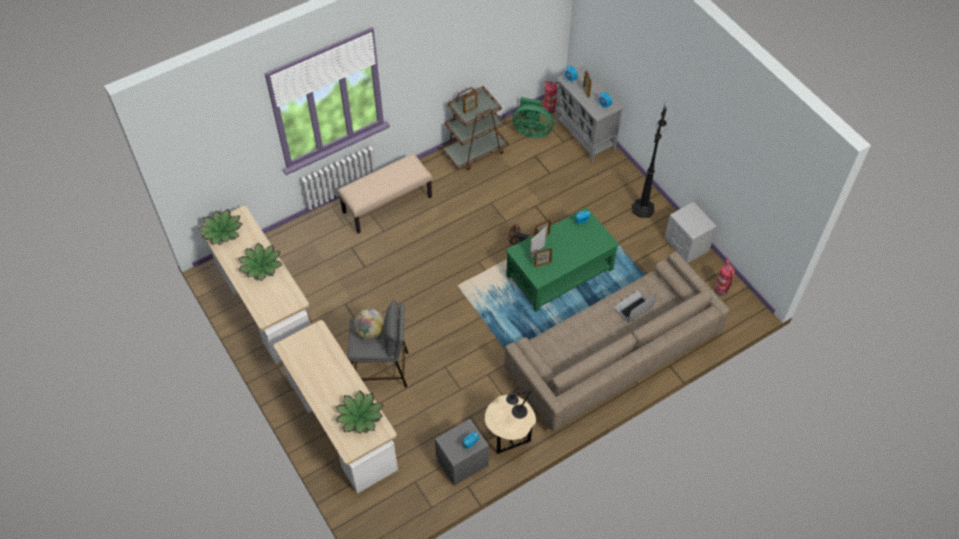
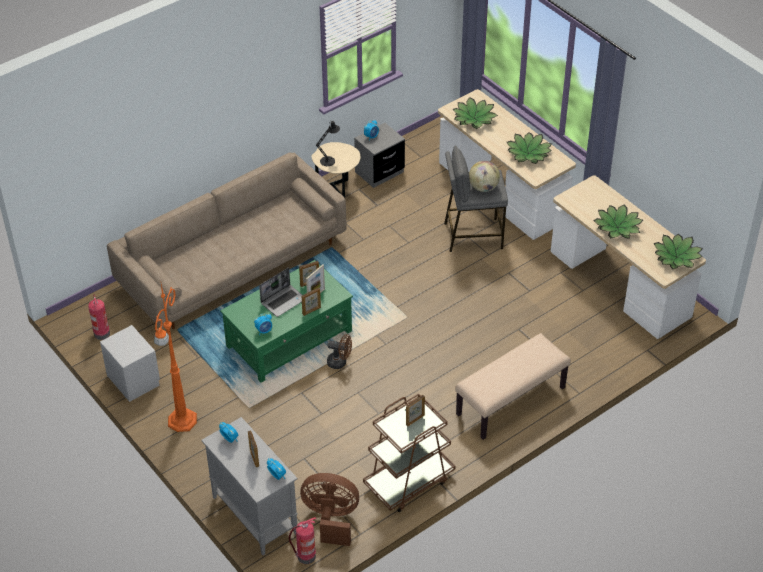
camera: 175 degrees right, 10 degrees down
(316, 361) = (528, 153): none -> potted plant
(531, 131) = (331, 519): green fan -> brown fan
(633, 308) = (209, 260): laptop -> laptop (283, 301)
(643, 207) = (181, 421): black floor lamp -> orange floor lamp

